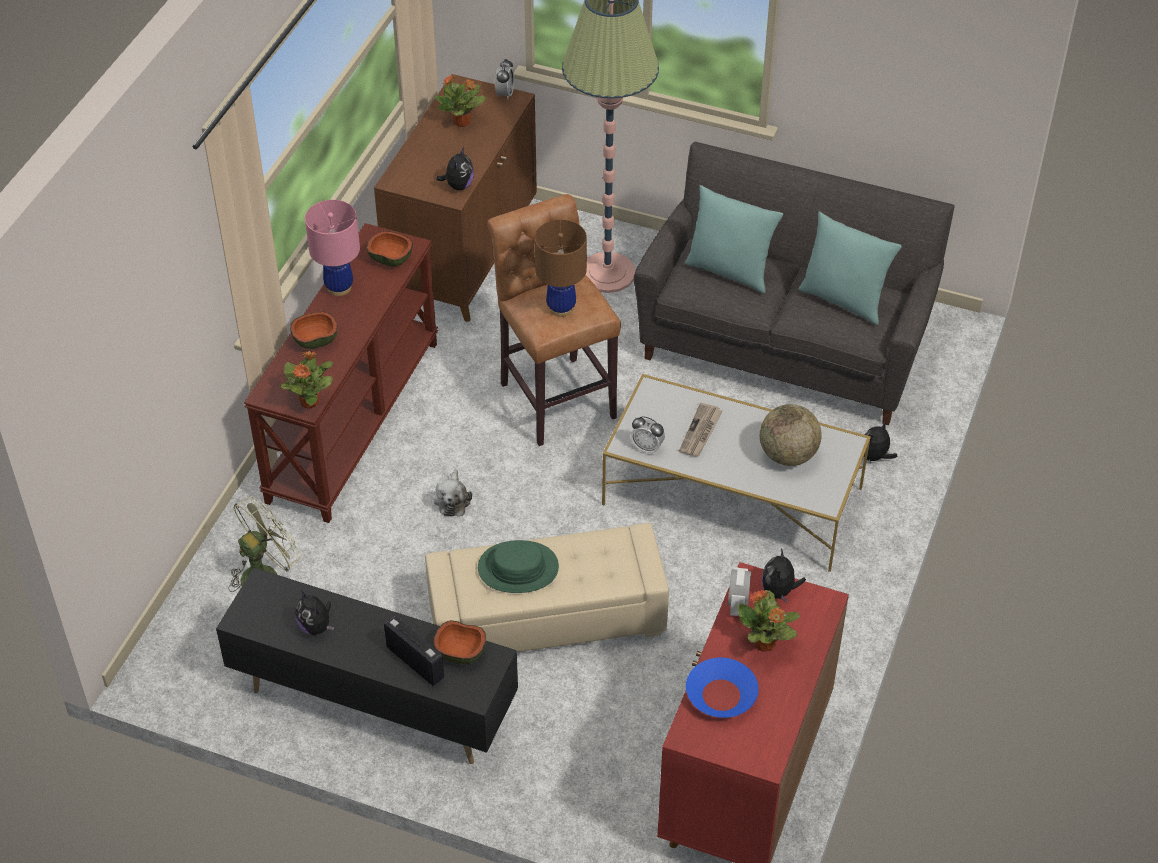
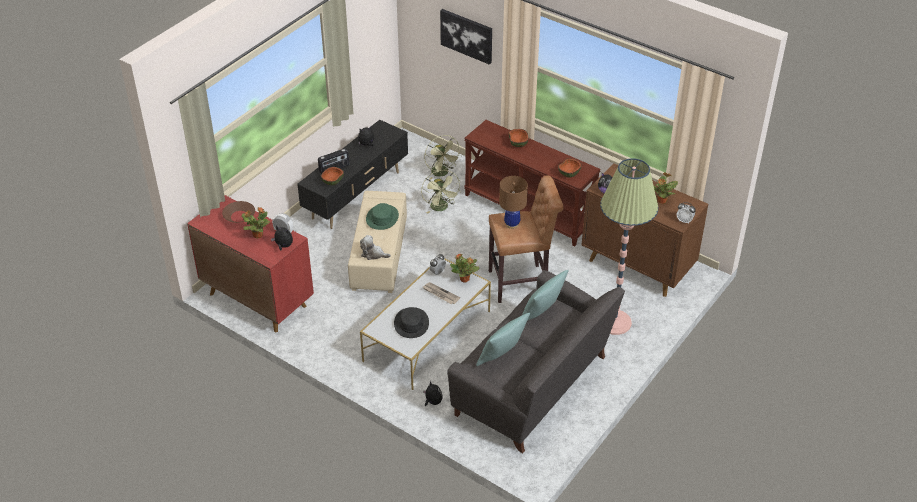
camera: 105 degrees right, 5 degrees down
(151, 327) = (467, 35): none -> picture
(310, 401) = (478, 137): potted plant -> potted plant (465, 279)
(339, 287) = (553, 154): pink table lamp -> none
(379, 552) = (441, 208): none -> green fan
(453, 500) = (464, 236): plush toy -> plush toy (373, 254)
(721, 695) = (239, 216): blue bowl -> brown bowl
(788, 455) = (411, 323): globe -> black hat

